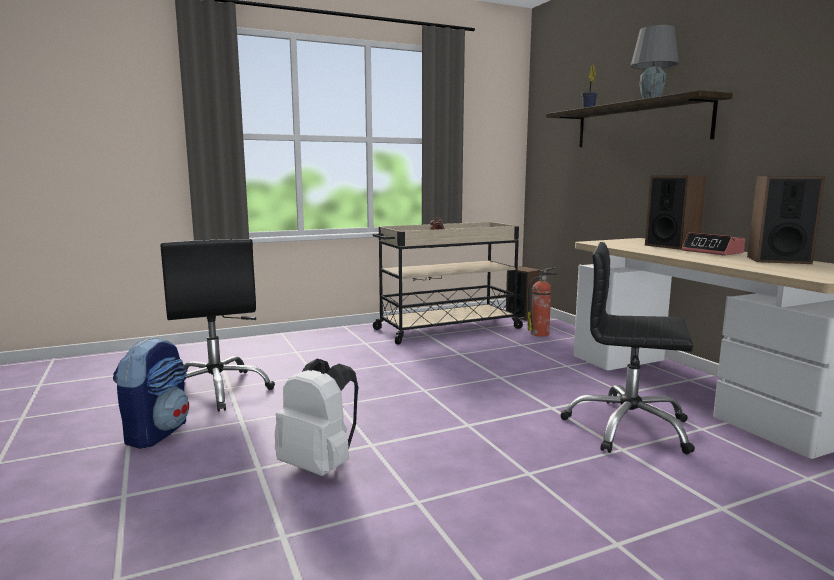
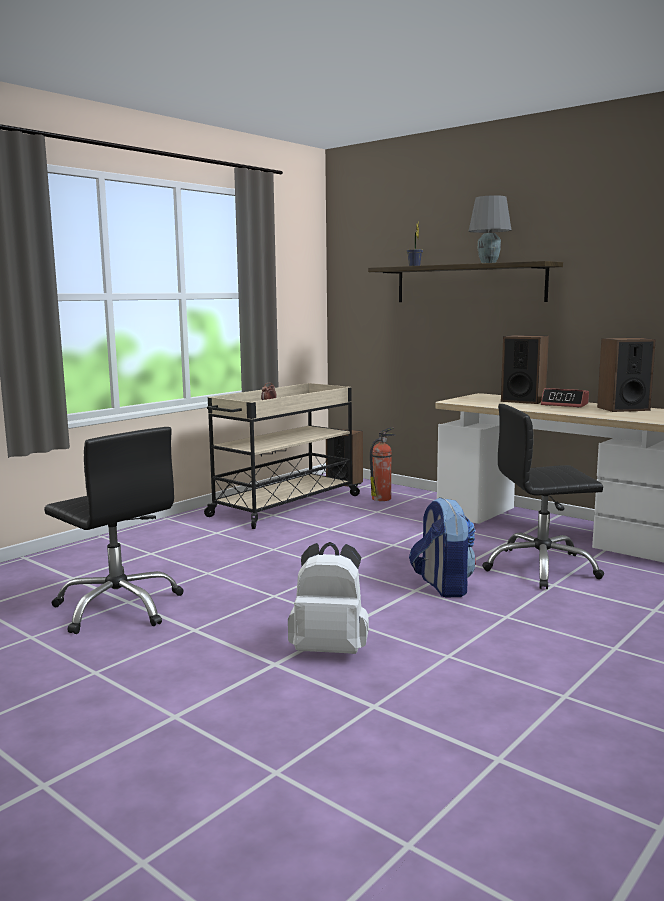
camera: 25 degrees left, 0 degrees up
(156, 433) = (116, 659): backpack -> backpack (442, 586)

